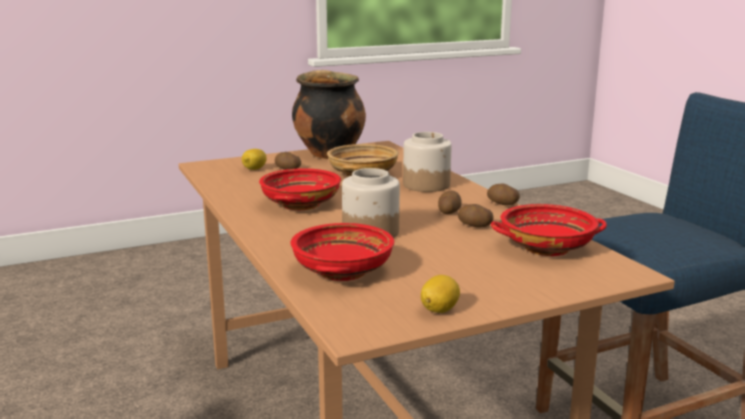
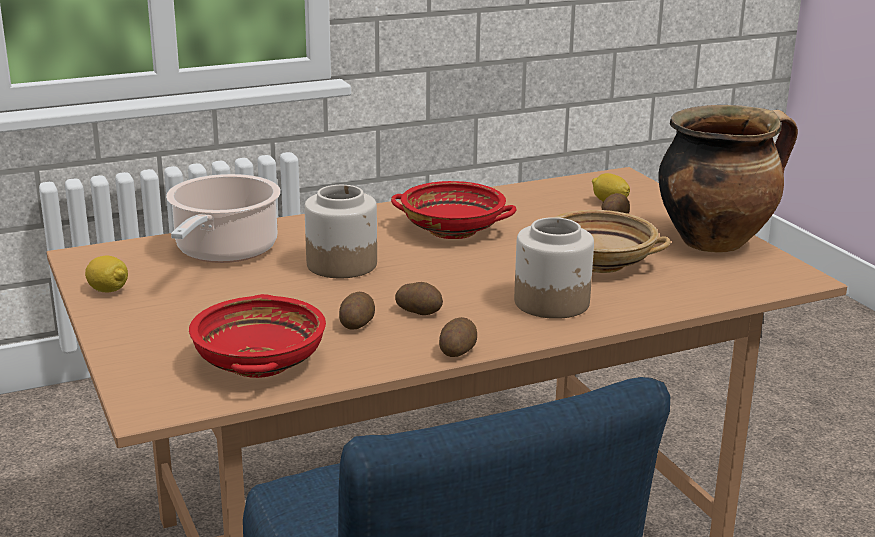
camera: 90 degrees right, 5 degrees up
(343, 271) = (224, 251): red bowl -> cooking pot

